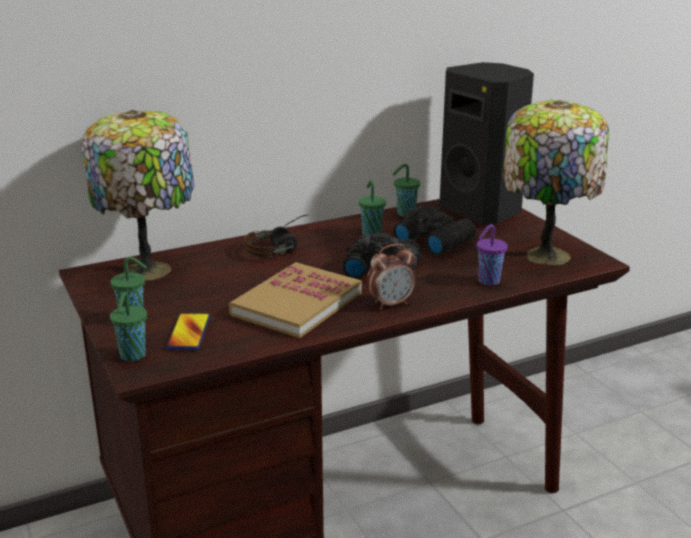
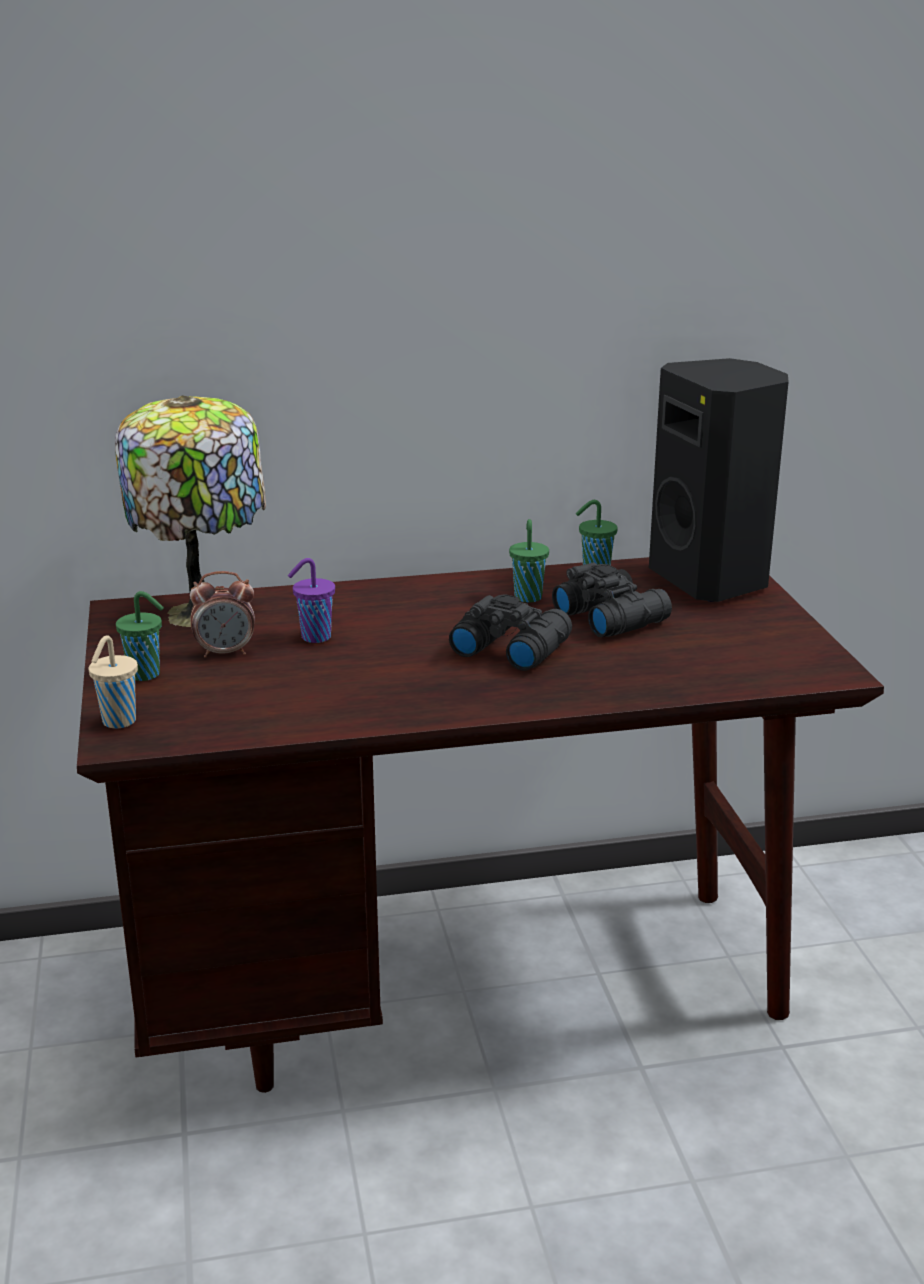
camera: 15 degrees right, 0 degrees up
(132, 356) = (117, 722): green cup -> beige cup
(189, 332) = (204, 701): phone -> none
(281, 247) = (390, 602): headphones -> none
(296, 304) = (365, 681): book -> none
(390, 304) = (492, 697): alarm clock -> alarm clock (225, 652)
(488, 281) = (651, 683): purple cup -> purple cup (314, 637)
(545, 254) = (765, 653): table lamp -> none

